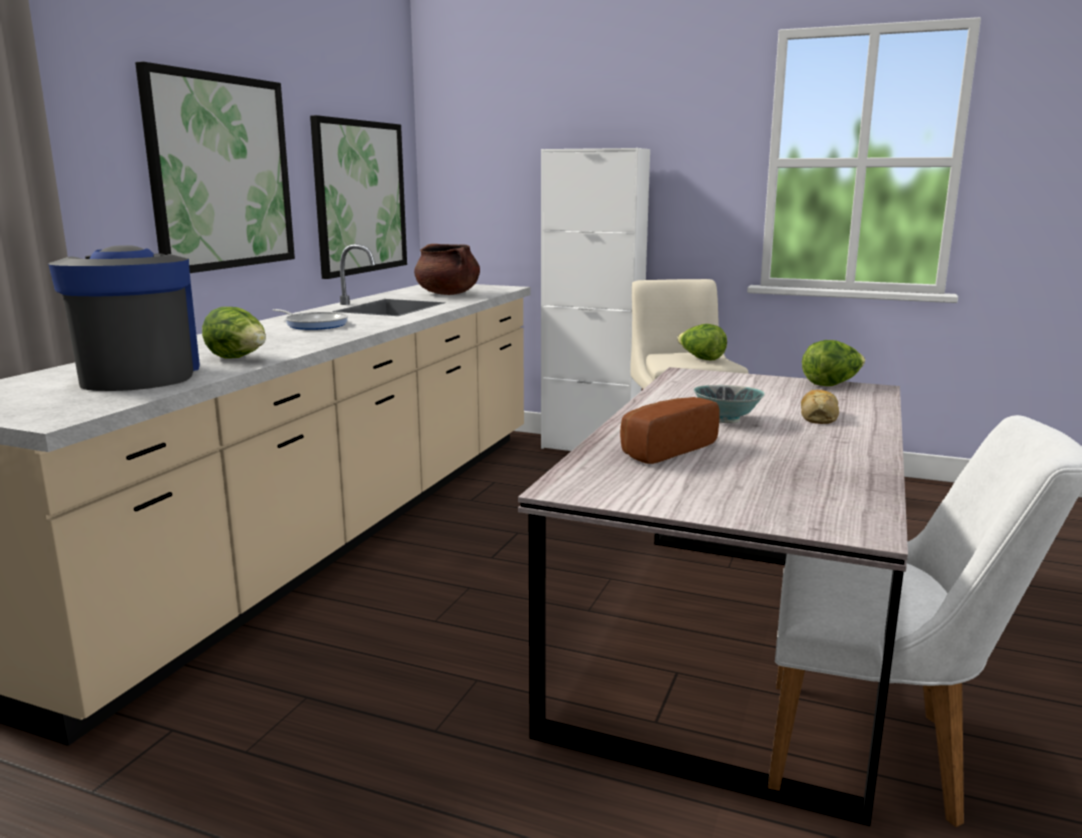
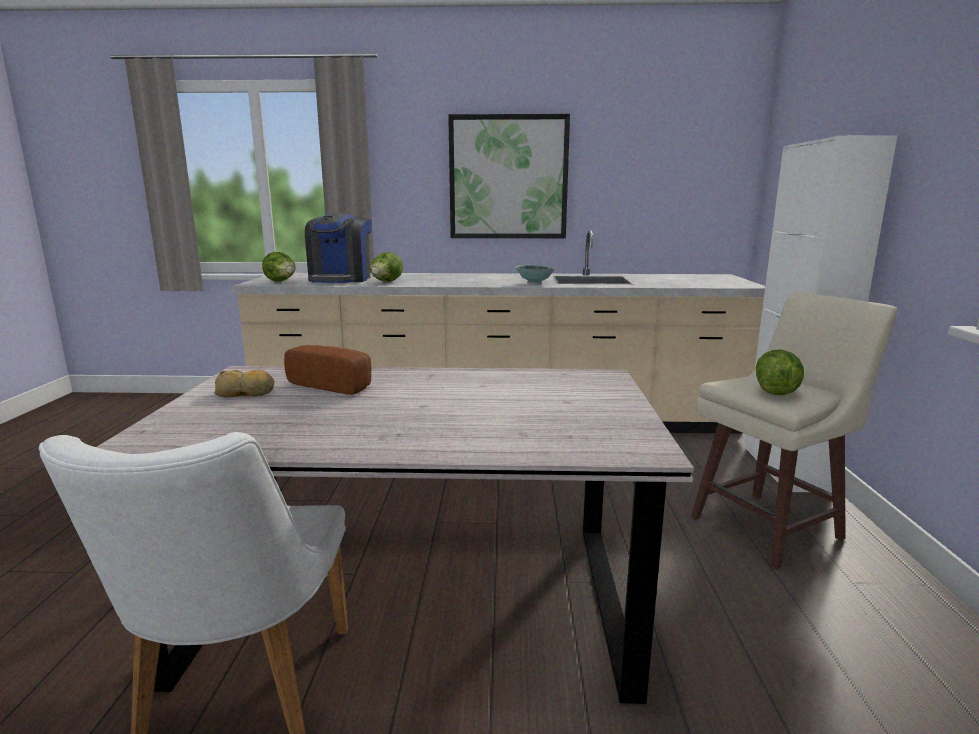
camera: 70 degrees right, 0 degrees up
(139, 374) = (341, 279): coffee machine -> coffee machine turned 135 degrees clockwise
(314, 324) = (499, 278): frying pan -> none
(360, 197) = (662, 197): picture -> none
(448, 294) = (675, 281): brown cooking pot -> none
(727, 421) = (430, 396): bowl -> bowl (534, 284)
(818, 416) = (475, 426): bread -> bread (245, 393)
(831, 384) = (640, 430): lettuce -> lettuce (281, 282)

